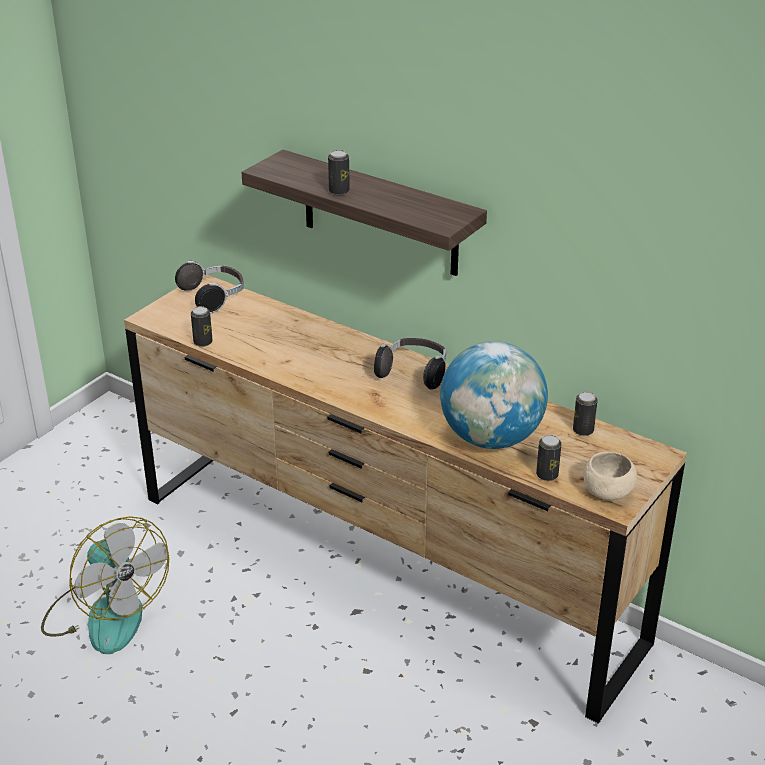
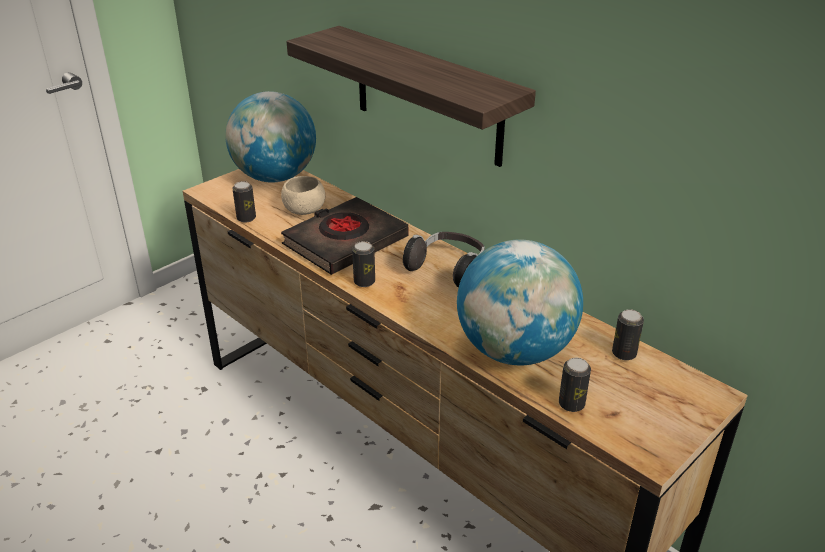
camera: 10 degrees right, 0 degrees up
(105, 614) = (134, 475): fan -> none
(214, 297) = (275, 177): headphones -> globe
(309, 356) = (345, 242): none -> black book
(339, 191) = (378, 62): can -> can (364, 282)
(607, 492) = (642, 435): beige bowl -> beige bowl (304, 210)

